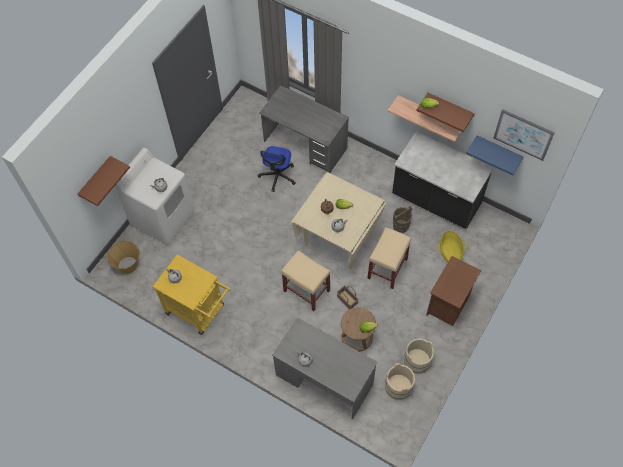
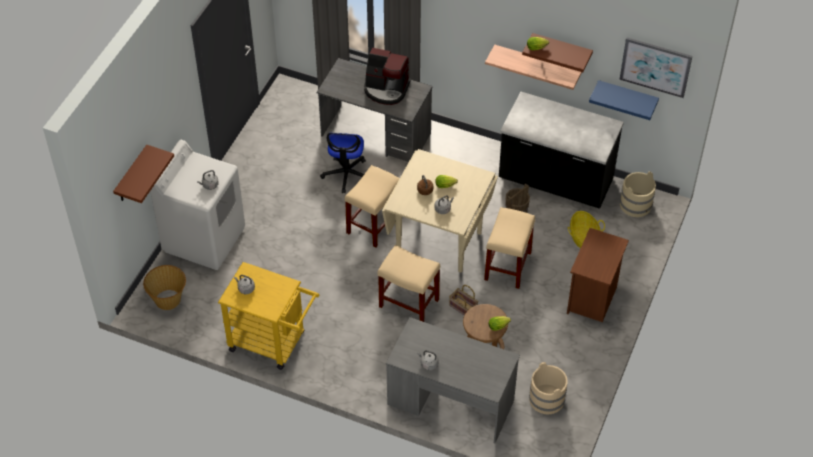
camera: 10 degrees left, 10 degrees down
(291, 220) = (374, 224): none -> beige stool
(313, 116) = (386, 89): none -> coffee machine
(417, 361) = (565, 367): beige bucket -> beige bucket (635, 205)

